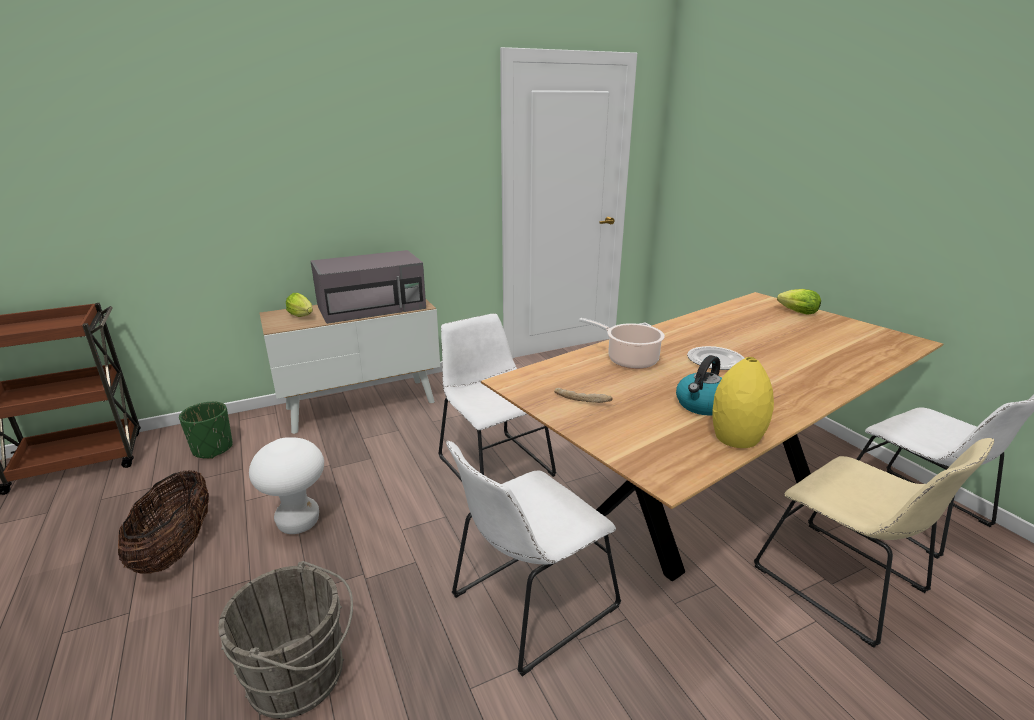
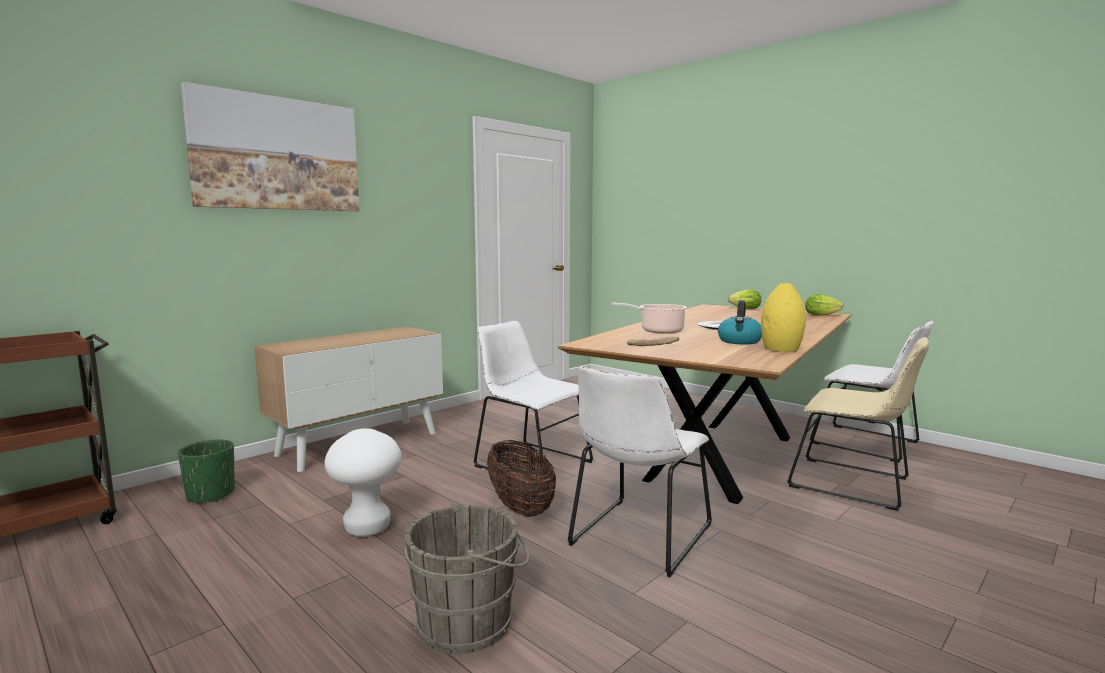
camera: 20 degrees left, 15 degrees down
(176, 548) = (238, 569): basket -> basket (520, 507)
(266, 120) = (277, 154): none -> picture
(302, 316) = (309, 344): lettuce -> lettuce (823, 315)
(373, 306) = (375, 335): grey microwave -> none

